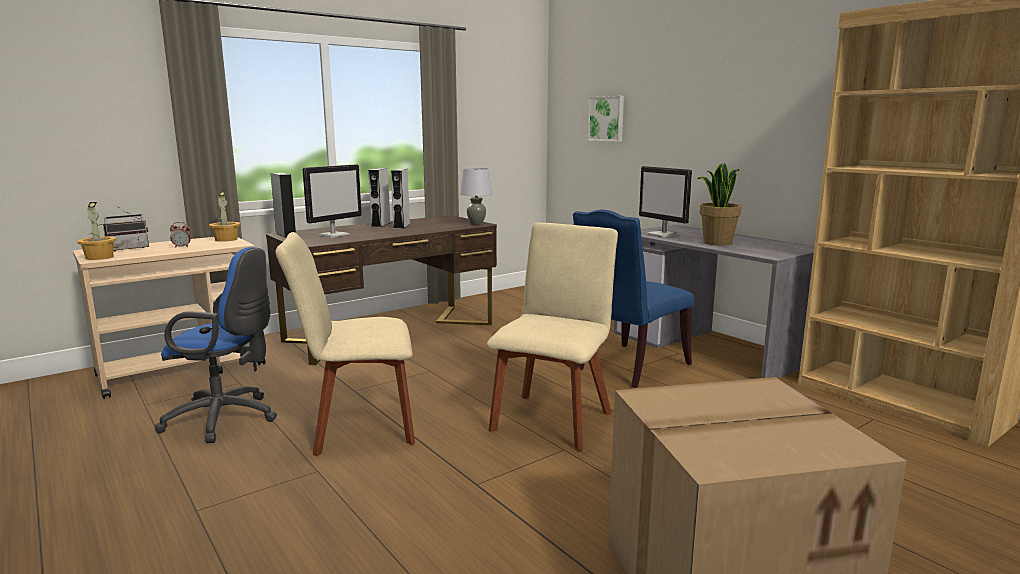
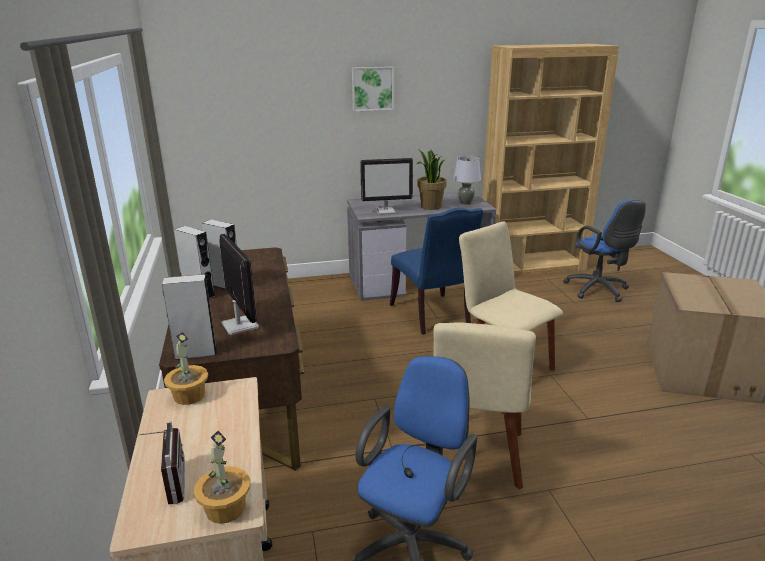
camera: 65 degrees left, 10 degrees up
(182, 247) = (213, 432): alarm clock -> none
(476, 224) = (262, 254): grey table lamp -> grey table lamp (465, 203)
(607, 119) = (253, 115): picture -> picture (372, 88)
(914, 465) = (599, 291): none -> blue office chair

